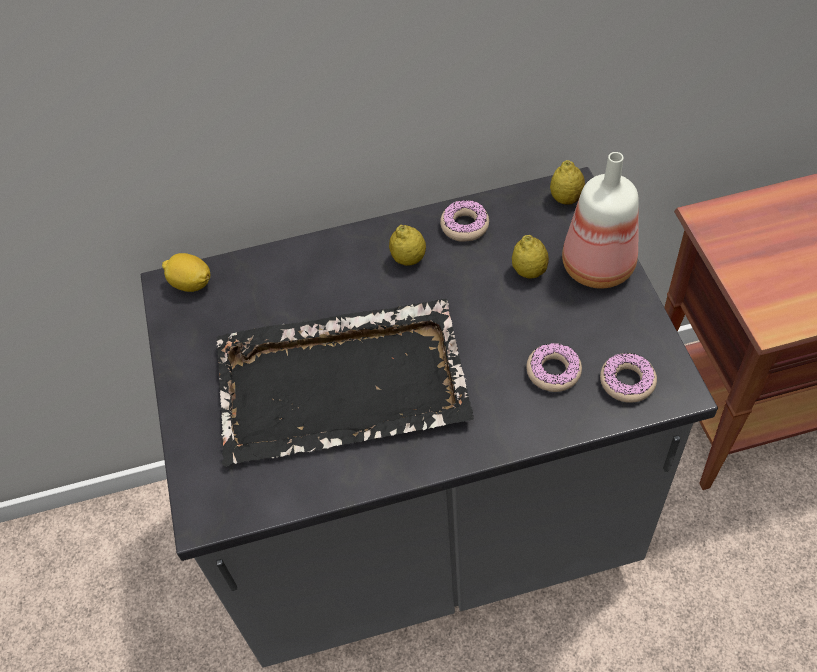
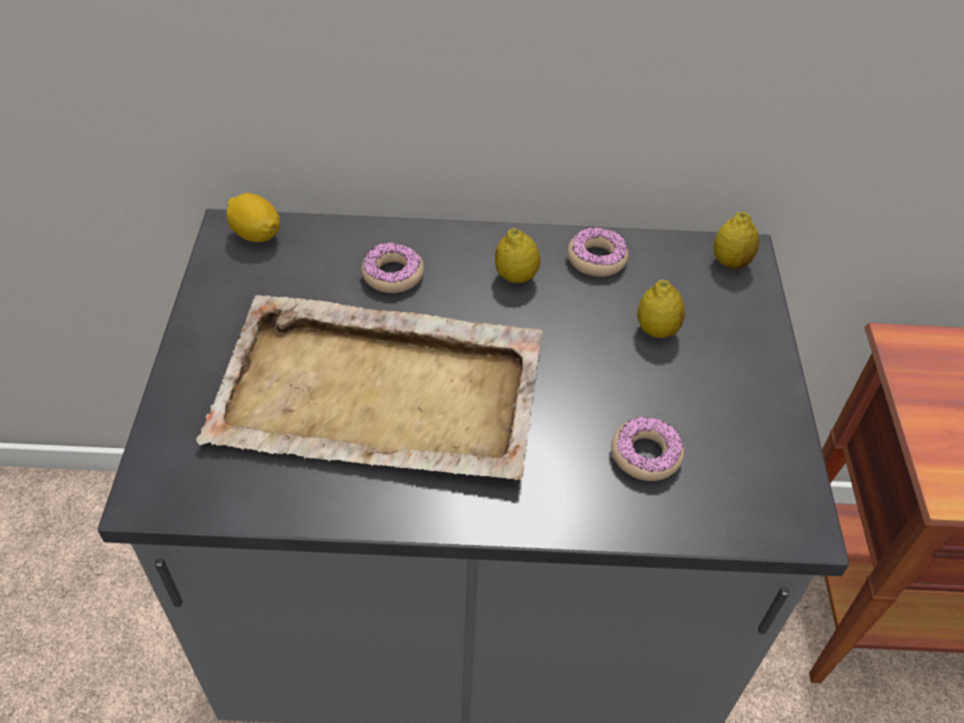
camera: 10 degrees right, 5 degrees down
(344, 384) = (382, 394): black tray -> beige tray
(597, 268) = (742, 350): bottle -> none
(627, 382) = (737, 495): donut -> donut (393, 274)

